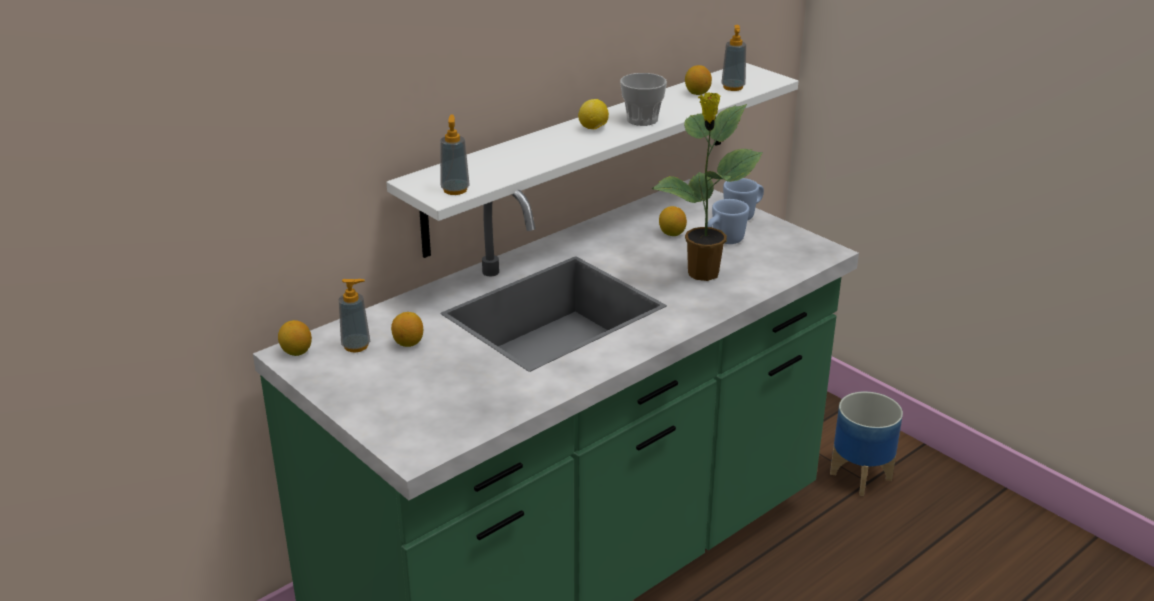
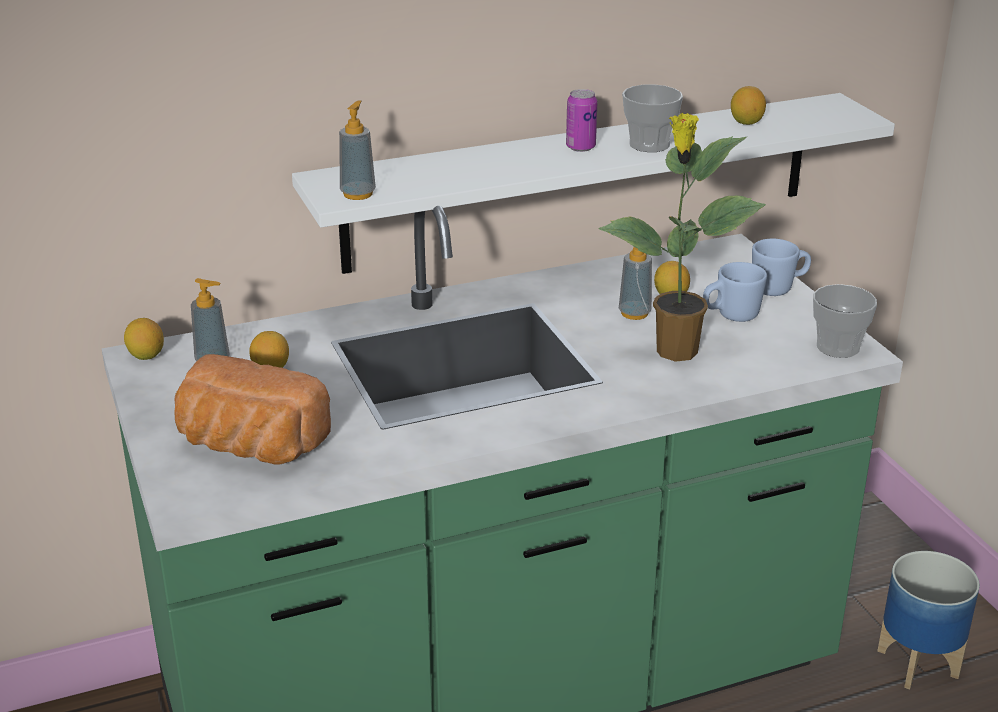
camera: 20 degrees right, 0 degrees up
(436, 405) = (248, 447): none -> bread
(593, 128) = (580, 147): lemon -> can
(733, 87) = (798, 121): soap dispenser -> soap dispenser (634, 313)
(810, 250) = (837, 347): none -> cup

